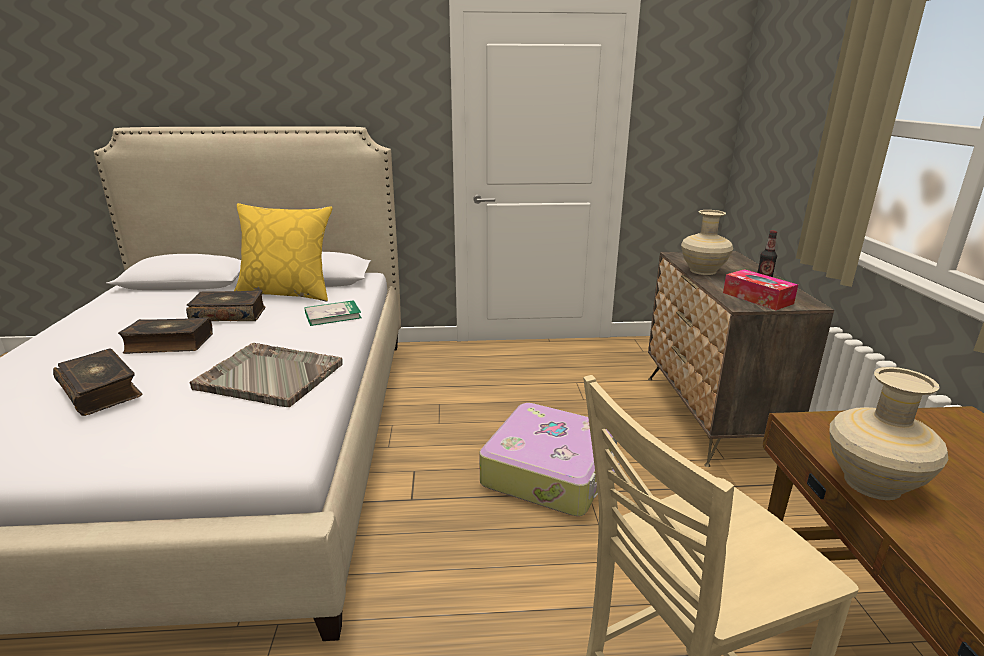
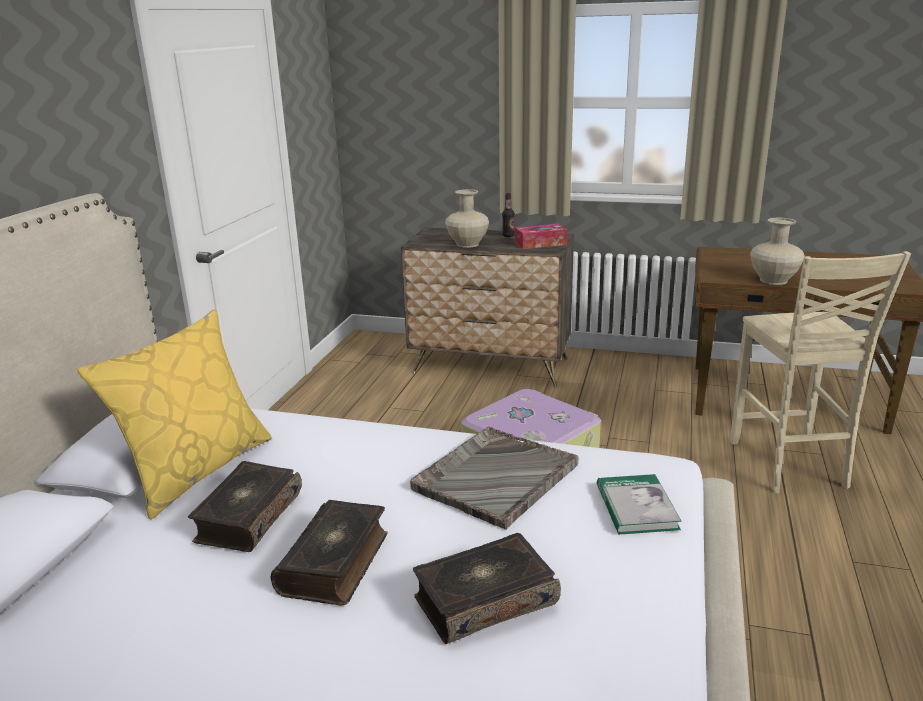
camera: 70 degrees left, 0 degrees up
(333, 315) = (329, 436): book -> book (636, 507)

